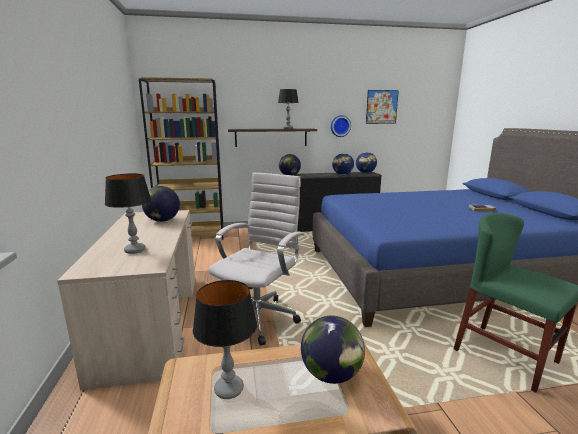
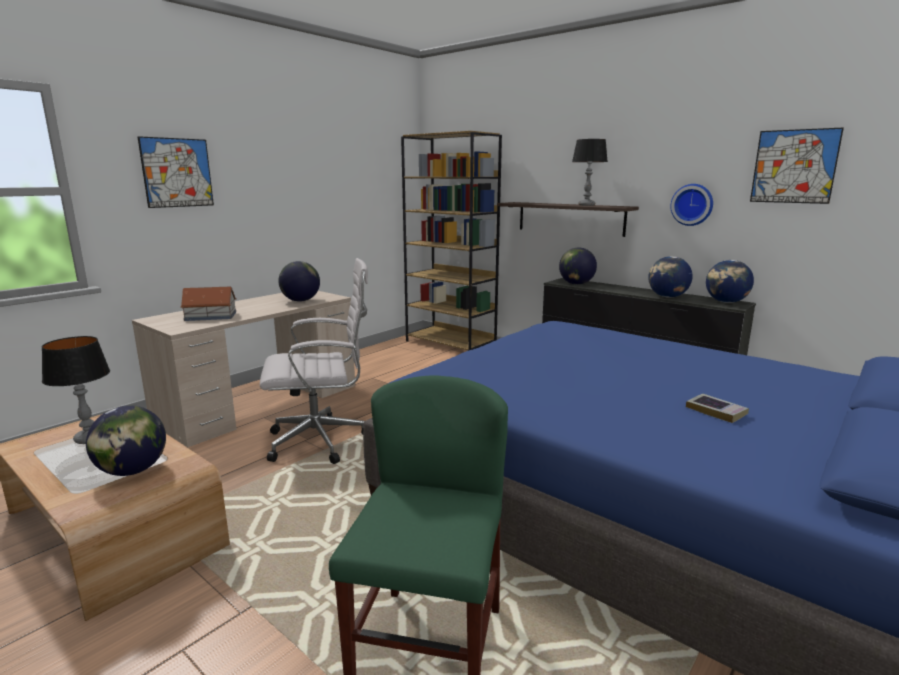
camera: 50 degrees right, 0 degrees up
(36, 104) = (177, 172): none -> picture
(134, 250) = (210, 316): table lamp -> toy house

